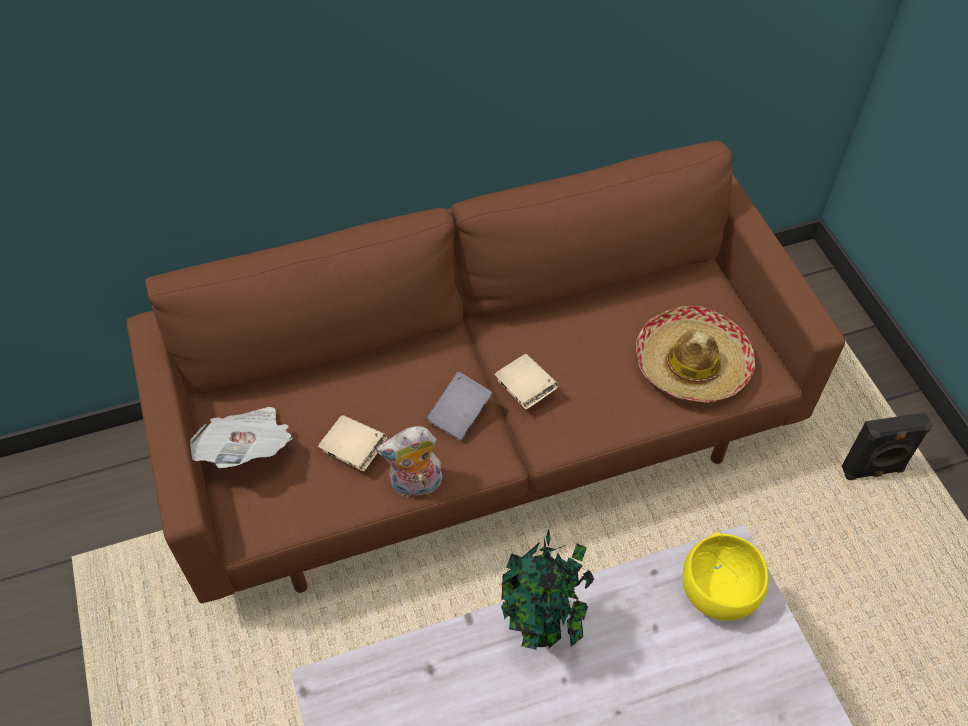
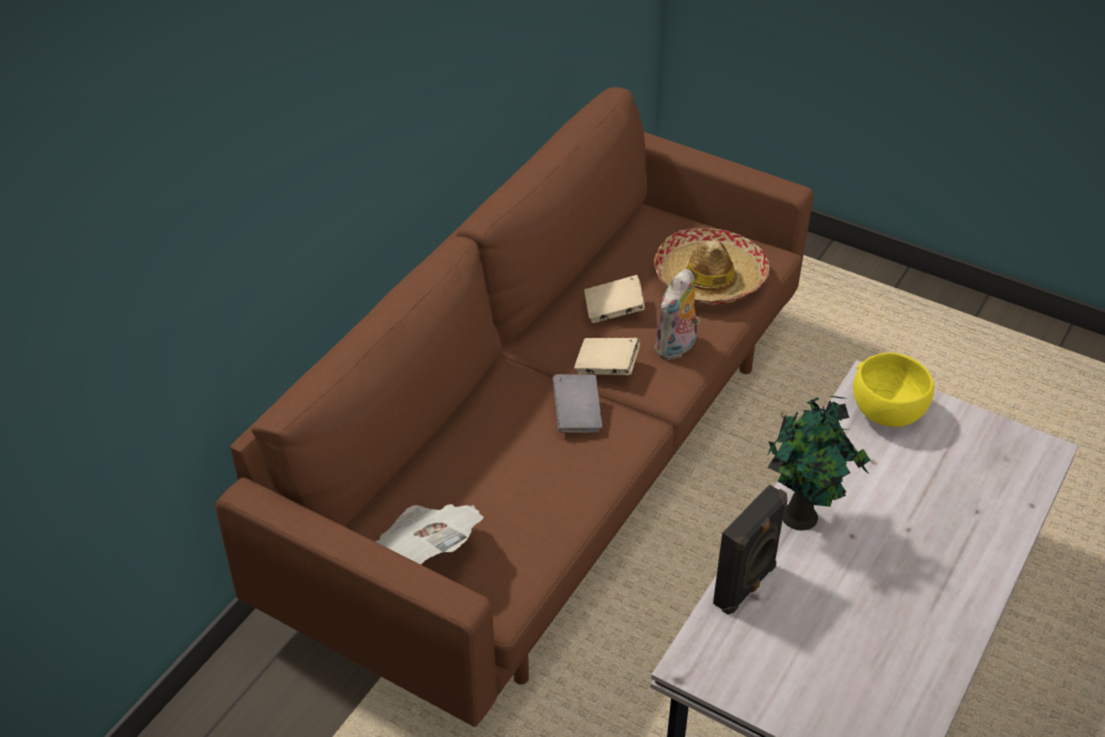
camera: 40 degrees left, 10 degrees down
(354, 451) = (522, 492): beige book -> beige book (613, 310)
(415, 486) = (600, 484): plush toy -> plush toy (676, 348)
(873, 470) = (857, 312): black speaker -> black speaker (746, 586)

